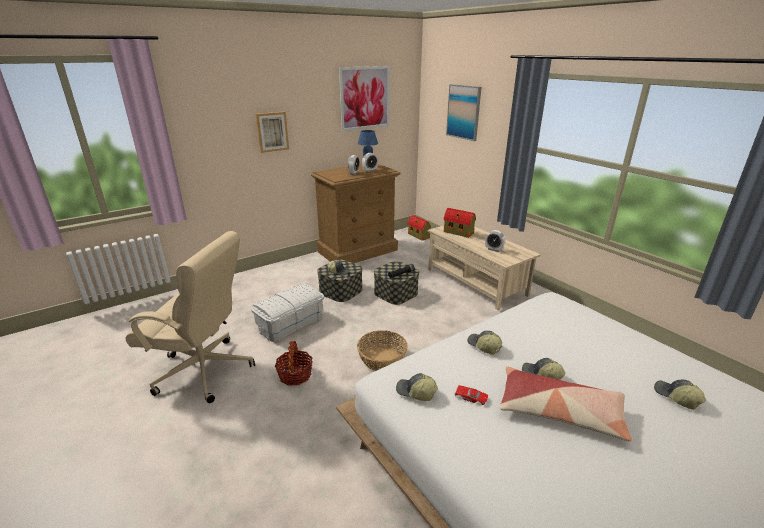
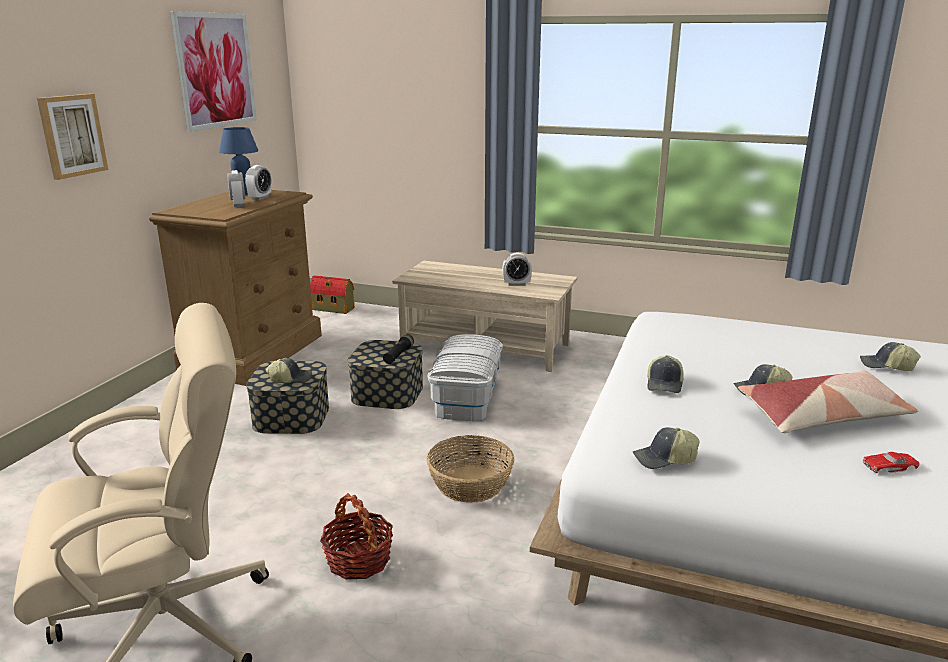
camera: 35 degrees left, 5 degrees down
(290, 324) = (257, 493): white storage box -> white storage box (466, 397)
(459, 233) = (443, 275): toy house -> none
(463, 112) = (388, 87): picture -> none
(471, 397) = (728, 439): red toy car -> red toy car (890, 466)
(483, 346) = (665, 384): cap -> cap turned 90 degrees counterclockwise

